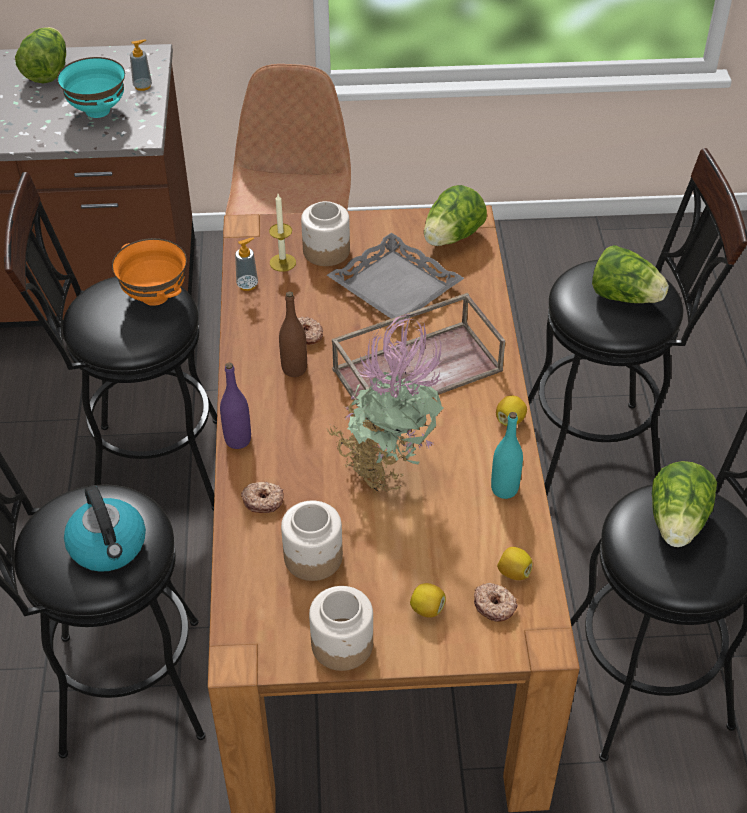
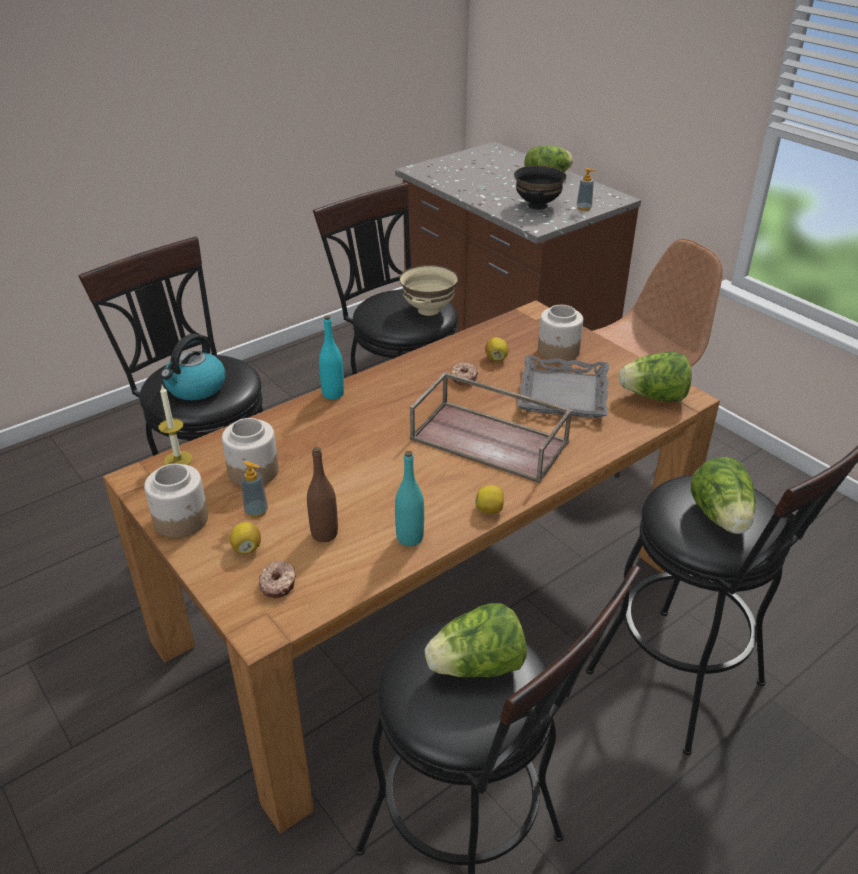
camera: 55 degrees right, 10 degrees down
(97, 111) = (537, 205): turquoise bowl -> black bowl
(154, 296) = (428, 310): orange bowl -> beige bowl
(238, 440) = (333, 394): purple bottle -> turquoise bottle
(247, 285) = (482, 336): soap dispenser -> soap dispenser (256, 511)
(263, 500) = (287, 427): donut -> none
(282, 262) = (522, 339): candle -> candle (178, 460)
(294, 369) = (425, 387): brown bottle -> brown bottle (324, 534)
(387, 466) = (374, 468): potted plant -> none
(513, 572) = (323, 580): lemon -> lemon (496, 358)

